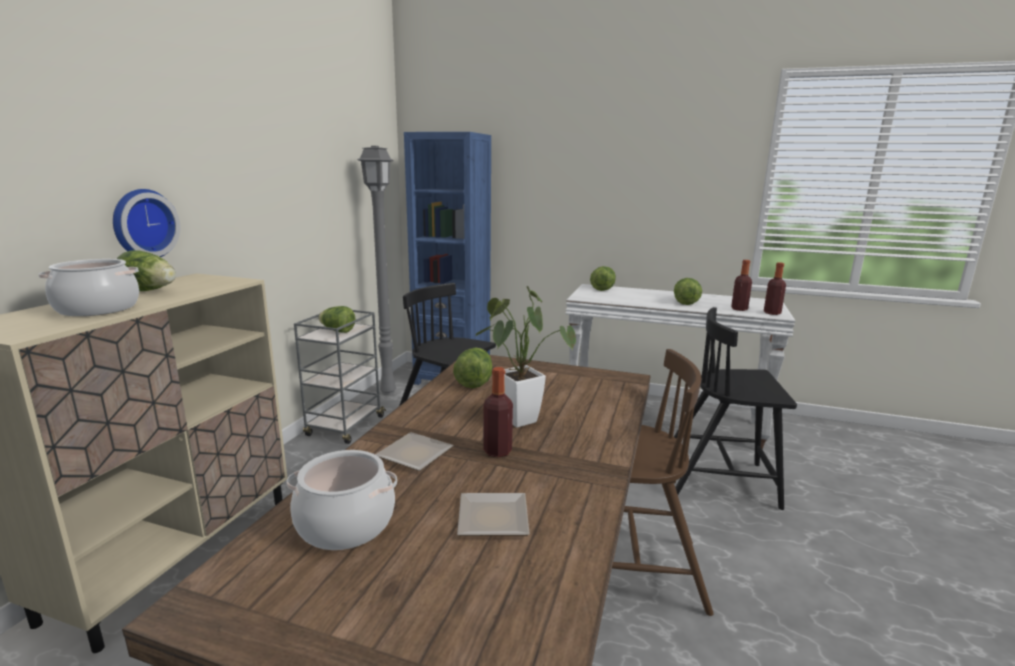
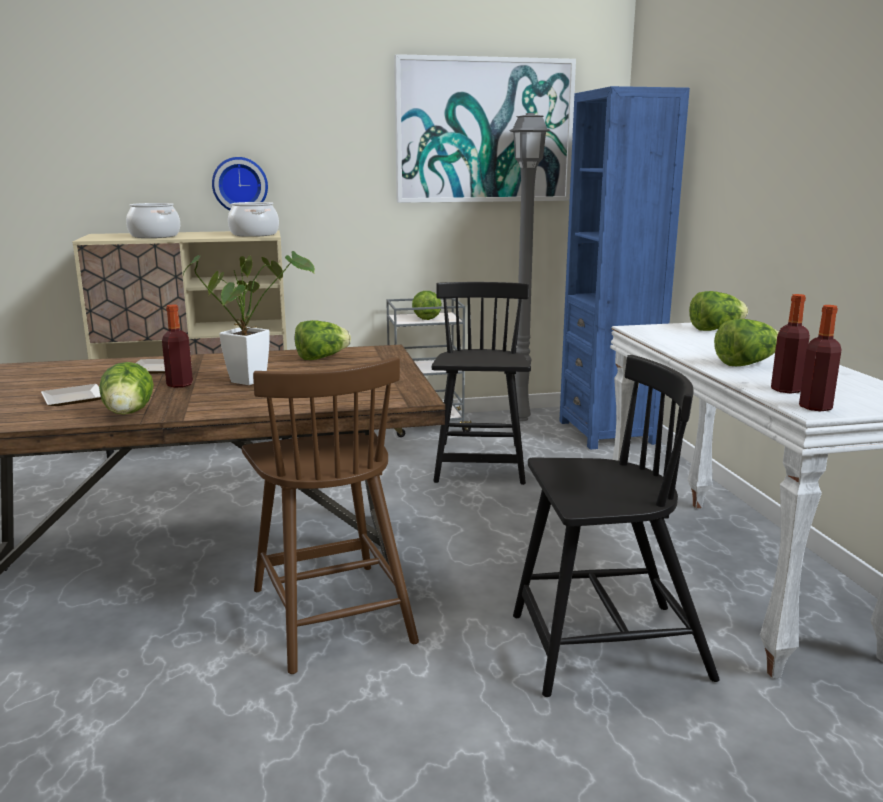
camera: 60 degrees right, 0 degrees up
(150, 291) = (211, 233): lettuce -> lettuce (128, 414)
(332, 159) = (484, 131): none -> picture
(346, 523) = (52, 374): cooking pot -> cooking pot (254, 234)
(720, 481) = (605, 648): black chair -> black chair turned 105 degrees clockwise

